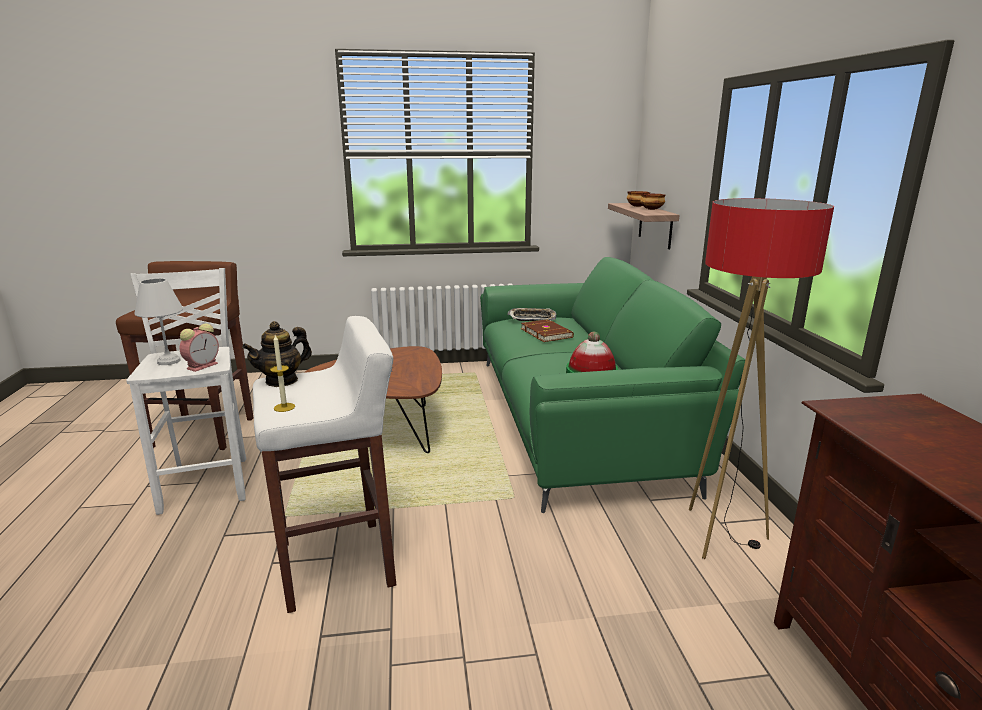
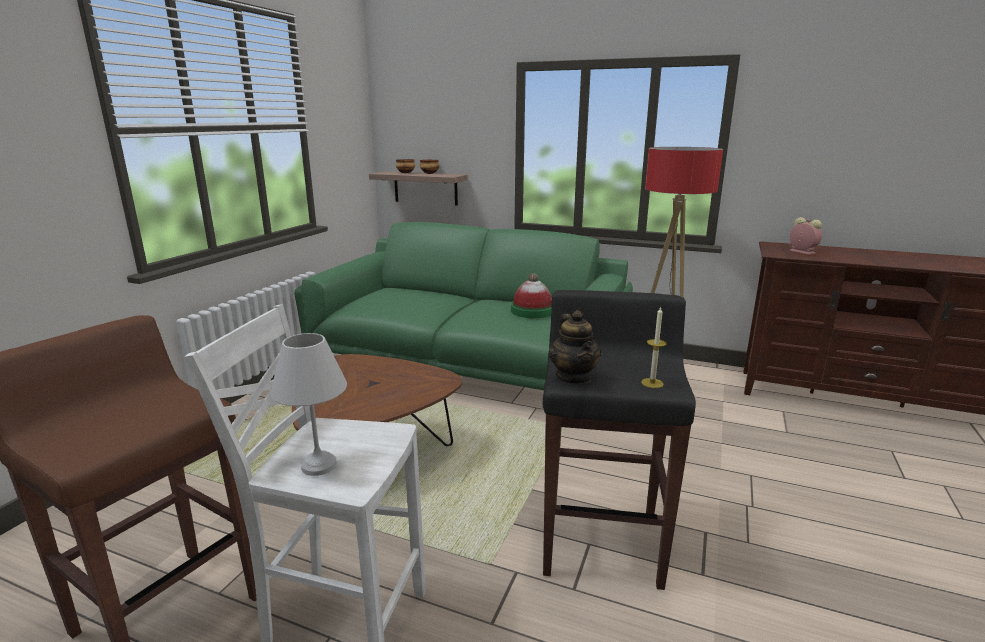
camera: 60 degrees left, 0 degrees up
(203, 365) = (377, 440): alarm clock -> alarm clock (801, 251)
(338, 564) = (602, 542): white stool -> black stool
(532, 318) = (374, 296): tray -> none
(547, 333) = (421, 300): brown book -> none

